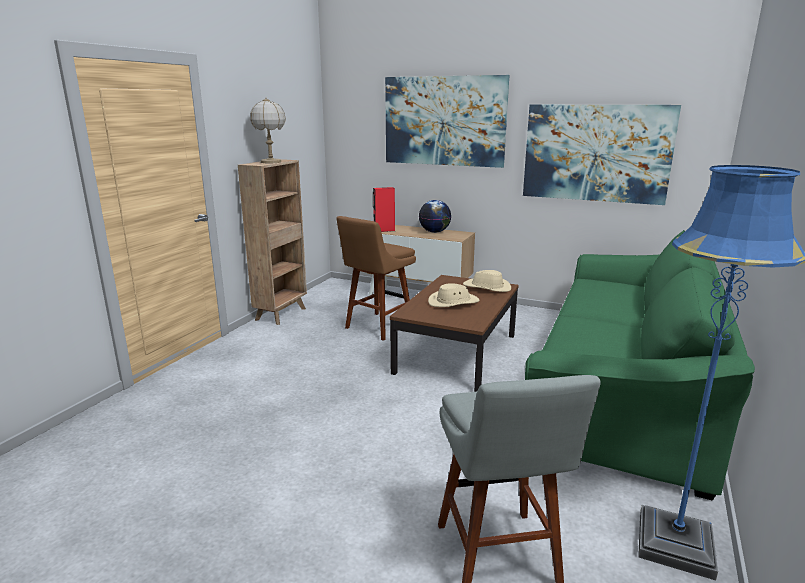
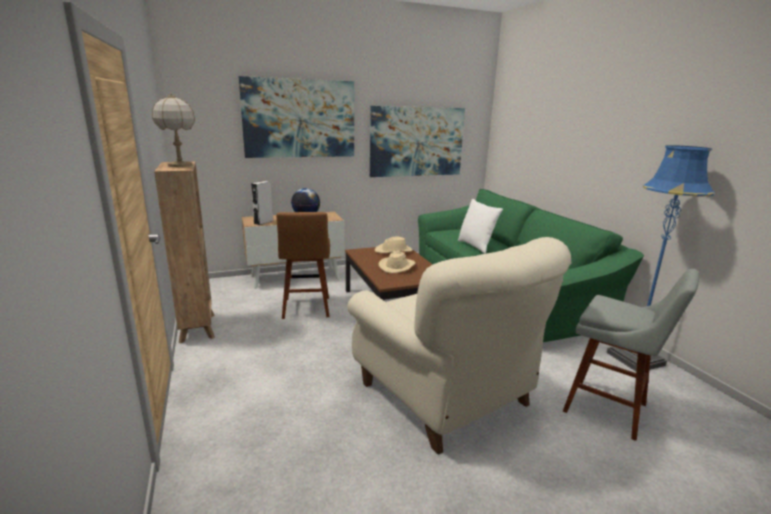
camera: 45 degrees left, 0 degrees up
(355, 446) = (447, 396): none -> beige armchair
(384, 230) = (263, 222): red speaker -> grey speaker
(597, 307) = (476, 246): none -> white pillow

